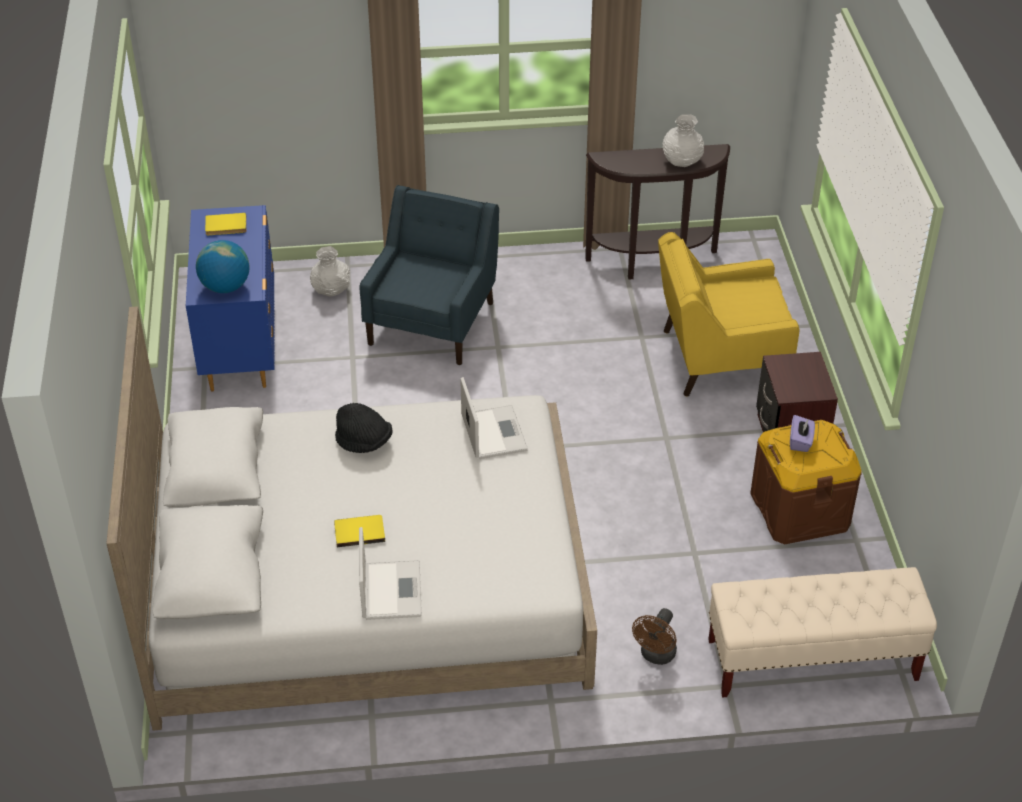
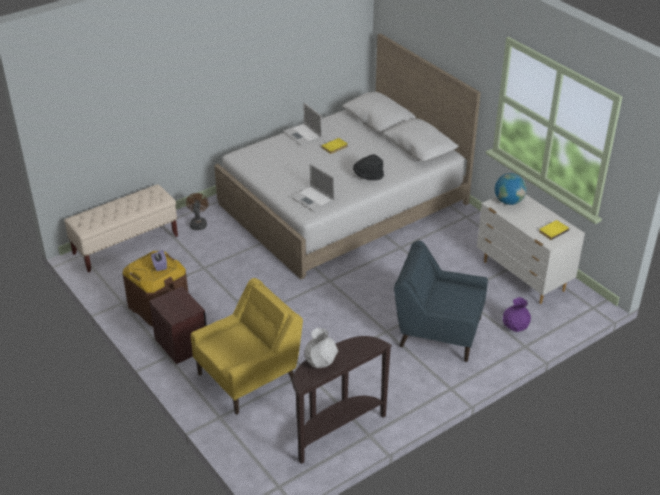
camera: 150 degrees right, 5 degrees down
(241, 345) = (523, 277): blue dresser -> white dresser
(332, 289) = (515, 327): white vase -> purple vase
(433, 321) = (437, 332): blue armchair -> blue armchair turned 120 degrees clockwise

